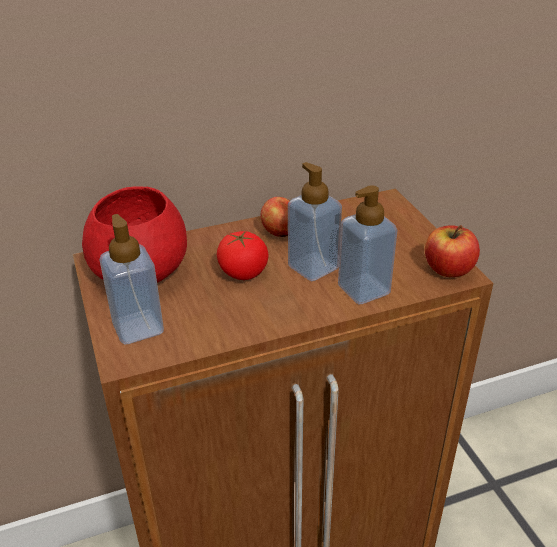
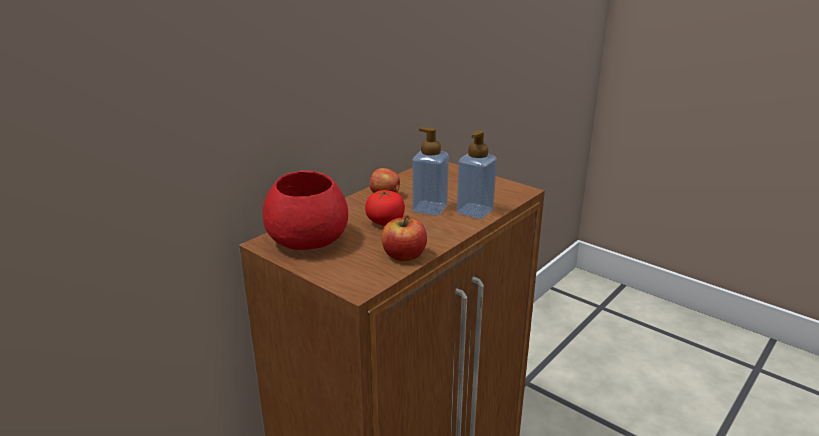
camera: 30 degrees left, 10 degrees down
(138, 328) = (347, 270): soap dispenser -> none
(448, 269) = (513, 190): apple -> apple (404, 256)

